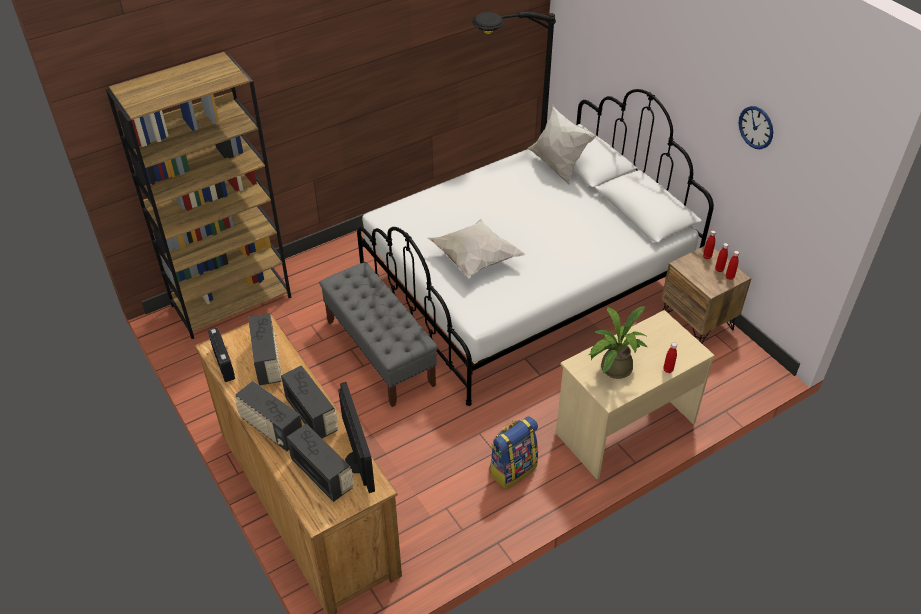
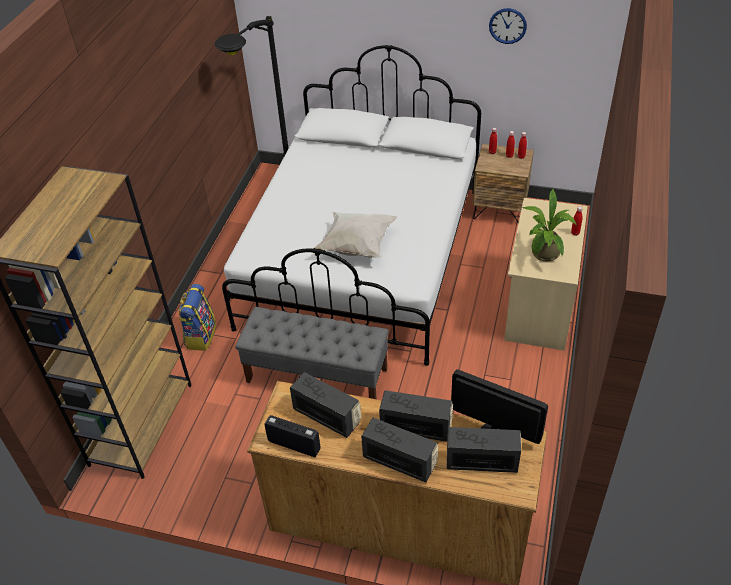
camera: 40 degrees left, 0 degrees up
(271, 429) = (400, 461): radio -> radio turned 150 degrees counterclockwise
(512, 469) = (507, 384): backpack -> backpack (200, 336)
(557, 167) = (329, 148): white pillow -> none

